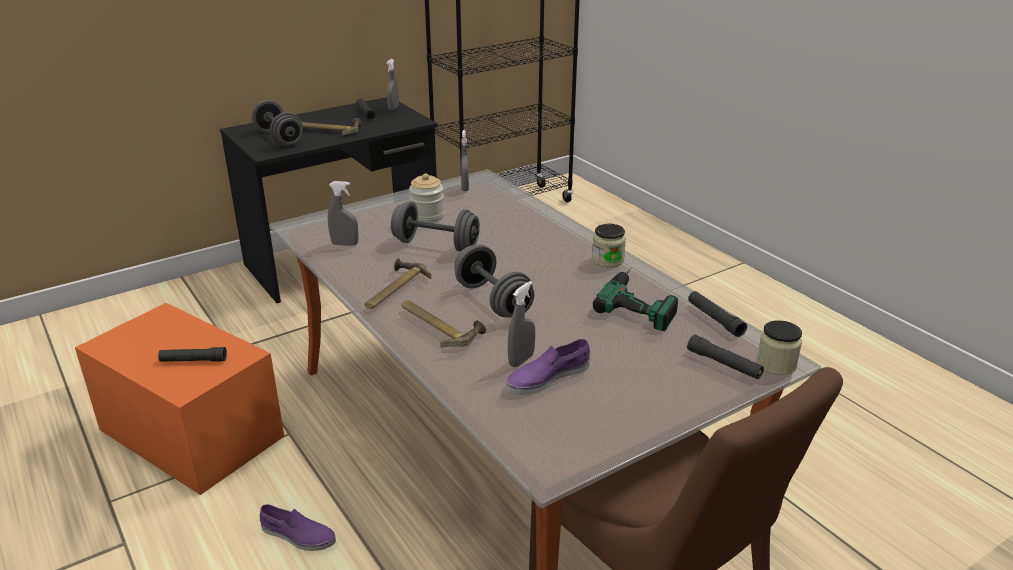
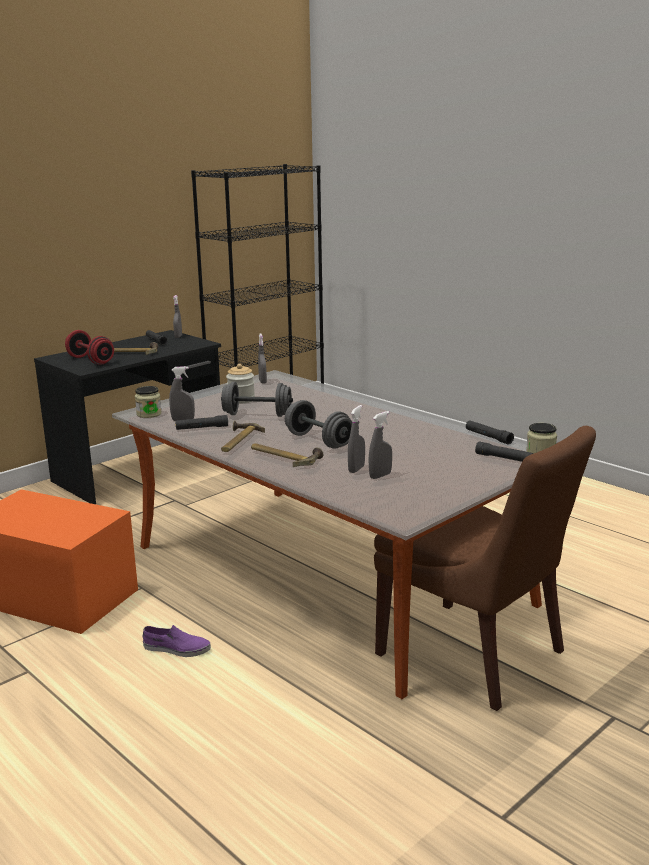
camera: 10 degrees left, 10 degrees down
(193, 360) = (66, 521): black flashlight -> black flashlight (202, 428)
(279, 138) = (90, 360): grey dumbbell -> red dumbbell
(547, 377) = (380, 476): purple shoe -> grey spray bottle
(607, 260) = (395, 413): jar -> jar (149, 414)
(641, 301) = (431, 432): power drill -> none

